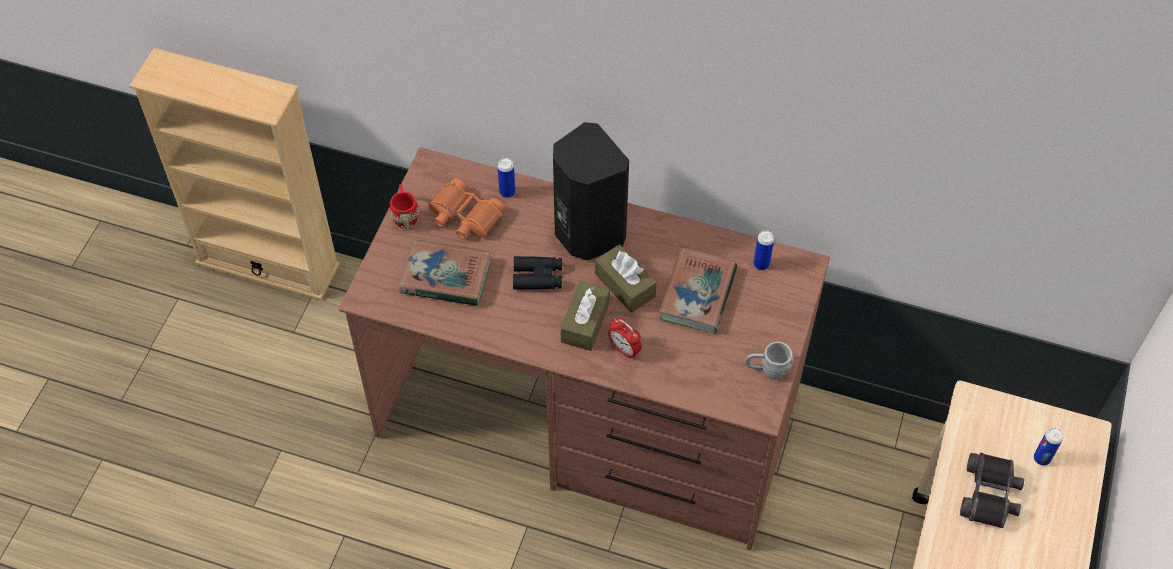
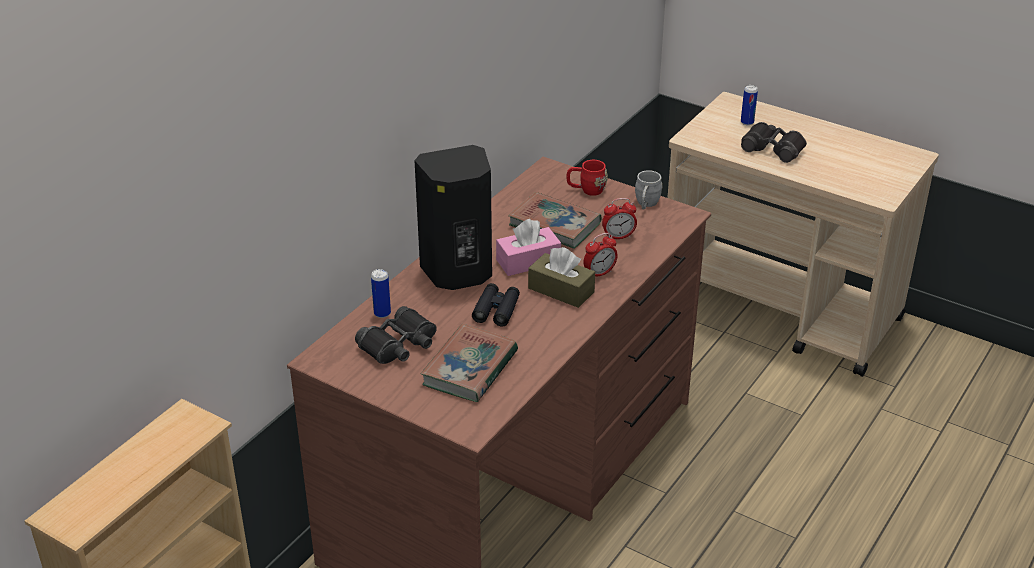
camera: 75 degrees left, 20 degrees down
(405, 214) = (374, 386): red mug -> red mug (586, 190)
(465, 217) = (399, 345): orange binoculars -> black binoculars
(625, 285) = (528, 261): brown tissue box -> pink tissue box
(695, 355) = (618, 237): none -> alarm clock
(761, 264) = (536, 188): can -> none

